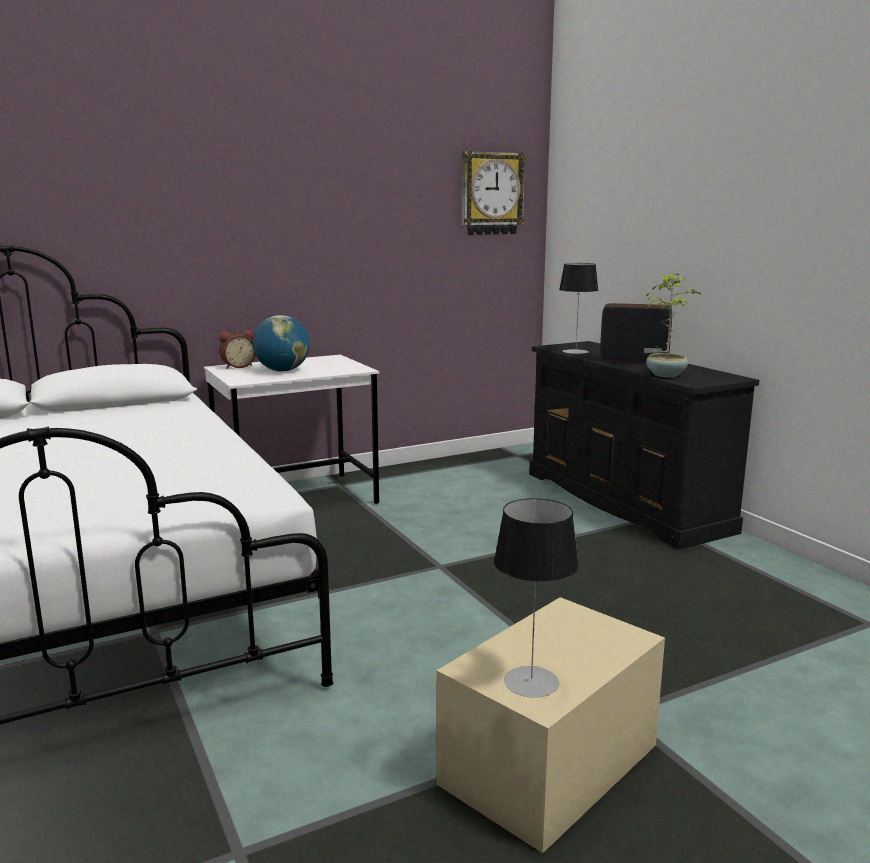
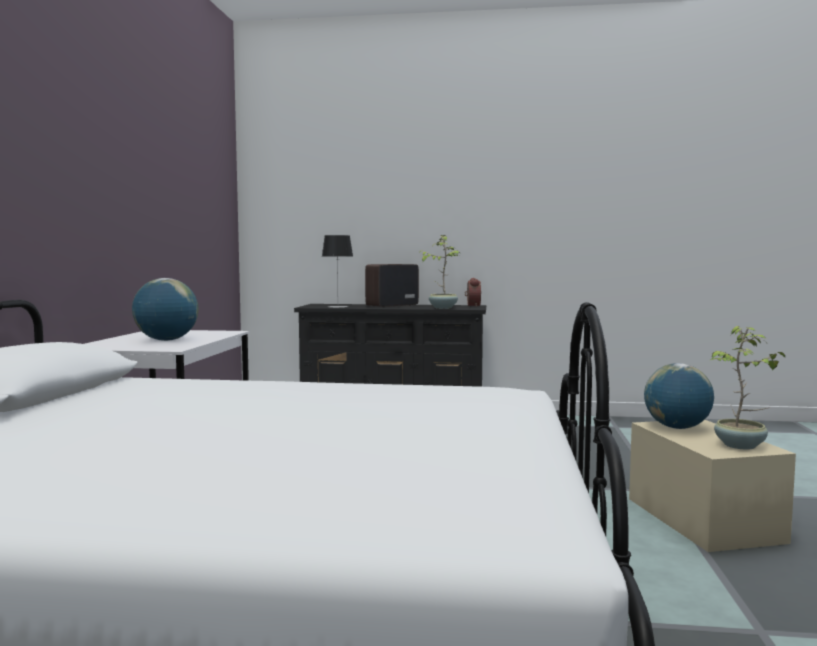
camera: 55 degrees left, 10 degrees down
(237, 366) = (99, 344): alarm clock -> alarm clock (472, 305)
(491, 194) = (215, 179): wall clock -> none
(531, 682) = (741, 446): table lamp -> potted plant
(574, 627) = (677, 427): none -> globe

